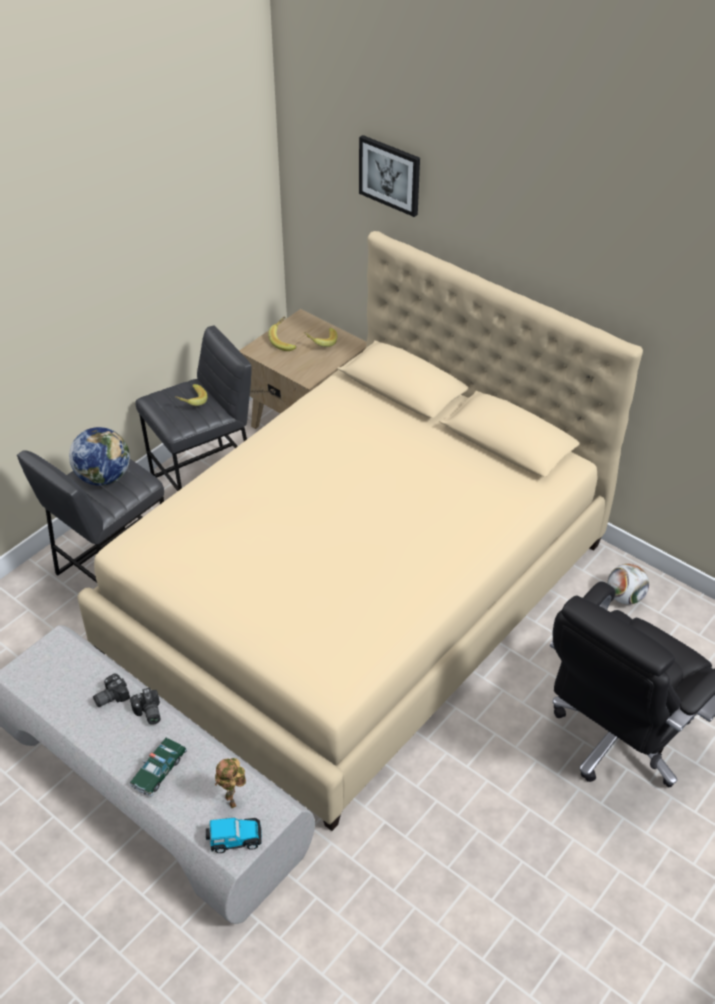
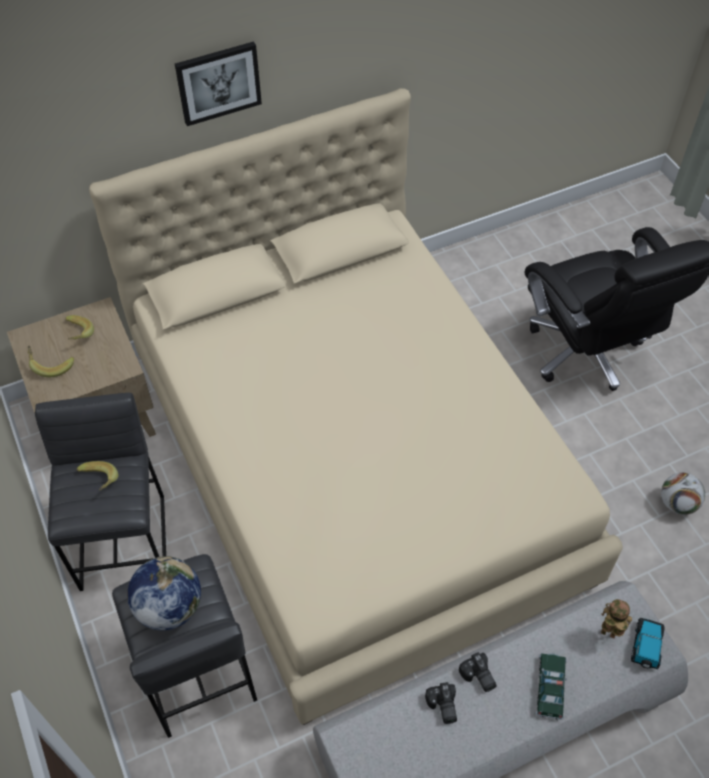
camera: 65 degrees left, 10 degrees up
(148, 713) = (477, 677): camera -> camera turned 60 degrees clockwise
(159, 770) = (550, 688): toy car -> toy car turned 135 degrees counterclockwise
(233, 801) = (606, 635): toy robot -> toy robot turned 150 degrees counterclockwise
(390, 175) = (77, 119): picture -> picture (218, 82)
(624, 597) = (453, 283): football -> football (677, 503)

